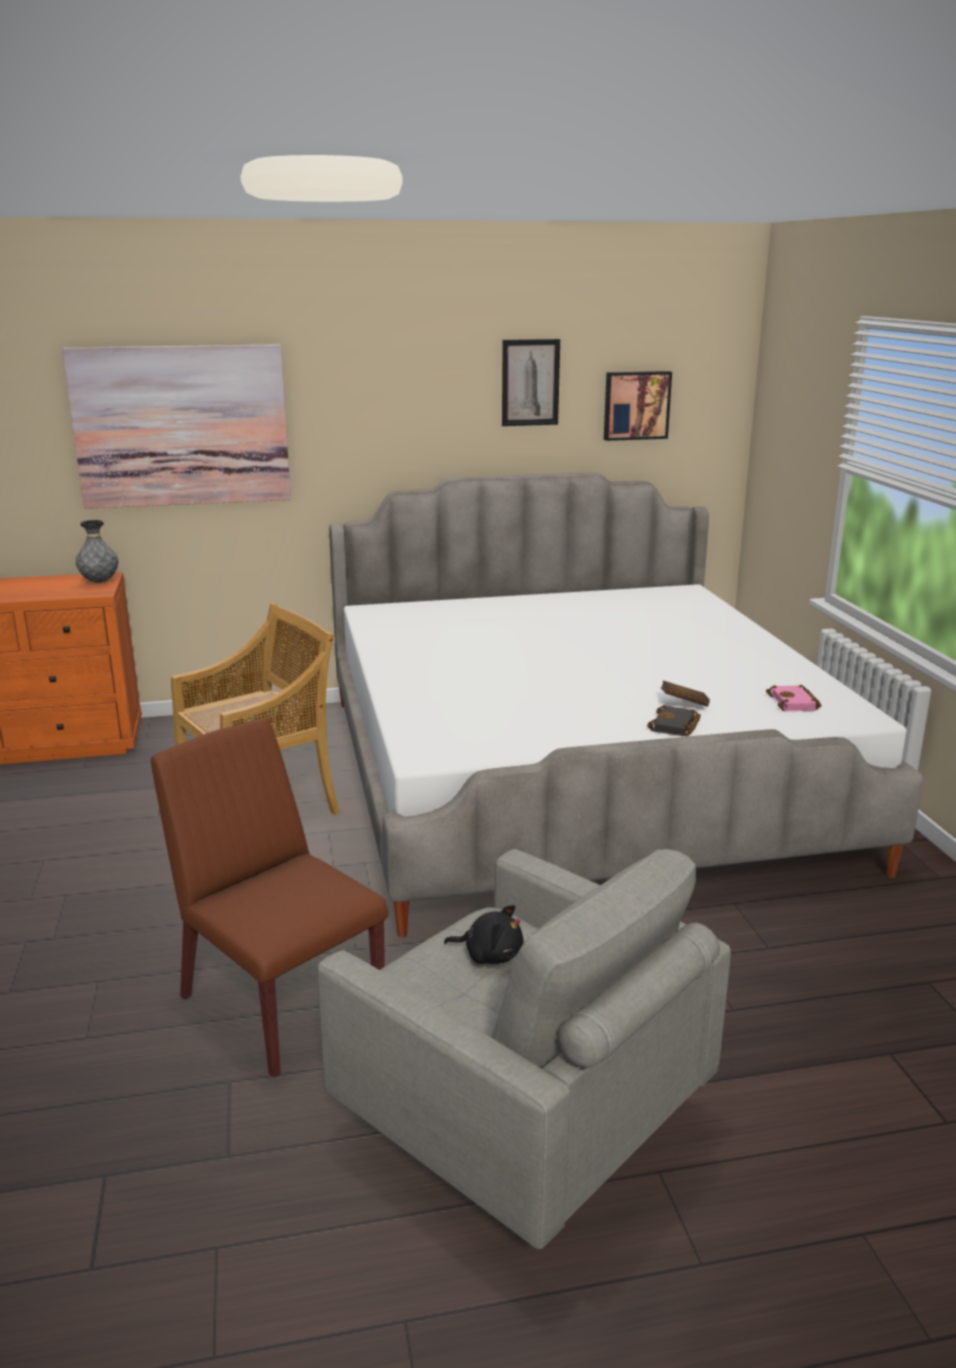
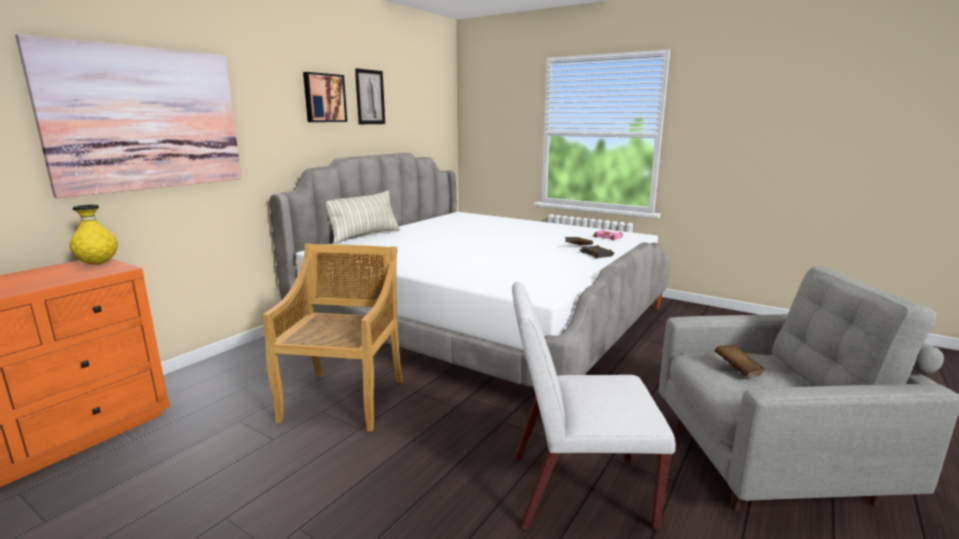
camera: 45 degrees left, 5 degrees down
(100, 582) = (98, 264): grey vase -> yellow vase
(280, 1003) = (577, 490): brown chair -> white chair
(463, 600) = (365, 236): none -> pillow
(490, 954) = (737, 370): black plush toy -> brown book
(636, 405) = (416, 114): picture -> picture (324, 98)

